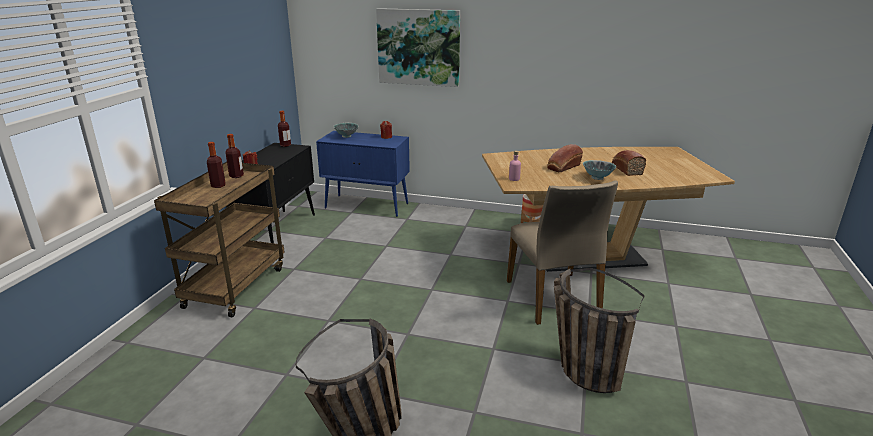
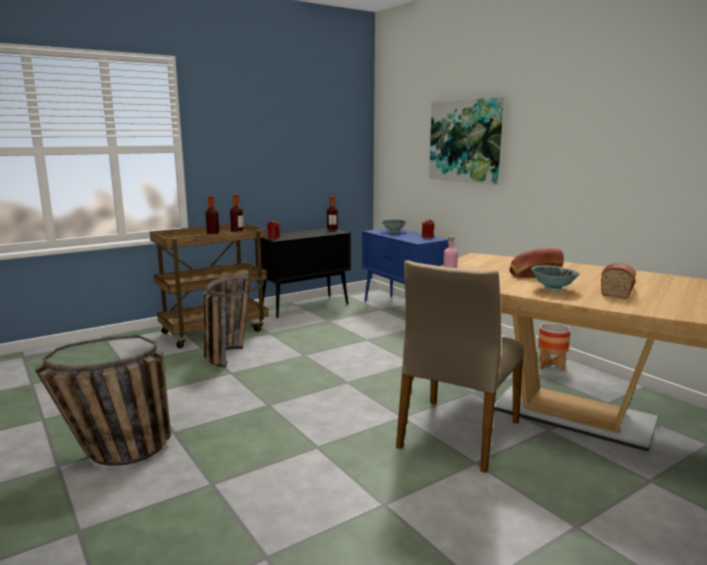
camera: 40 degrees right, 10 degrees down
(578, 367) = (370, 503): basket -> basket (230, 353)

